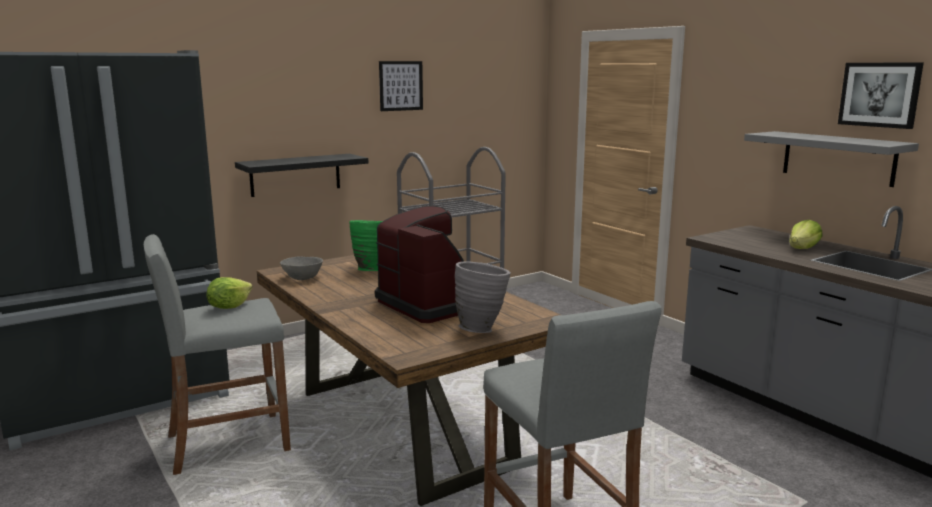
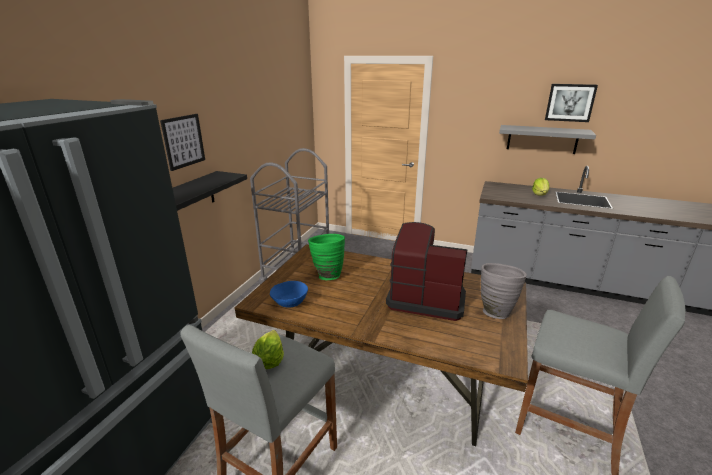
camera: 35 degrees left, 10 degrees up
(303, 277) = (290, 302): grey bowl -> blue bowl
(401, 86) = (241, 106): picture -> picture (183, 141)

